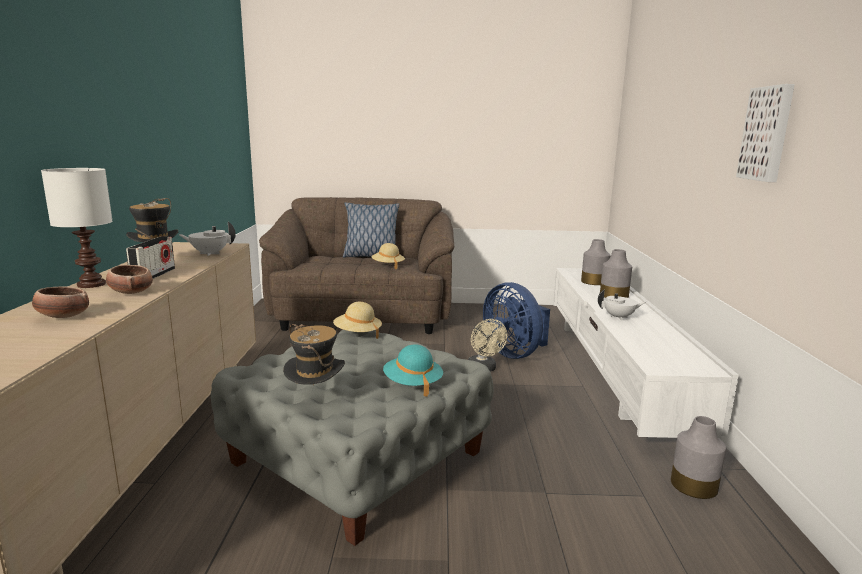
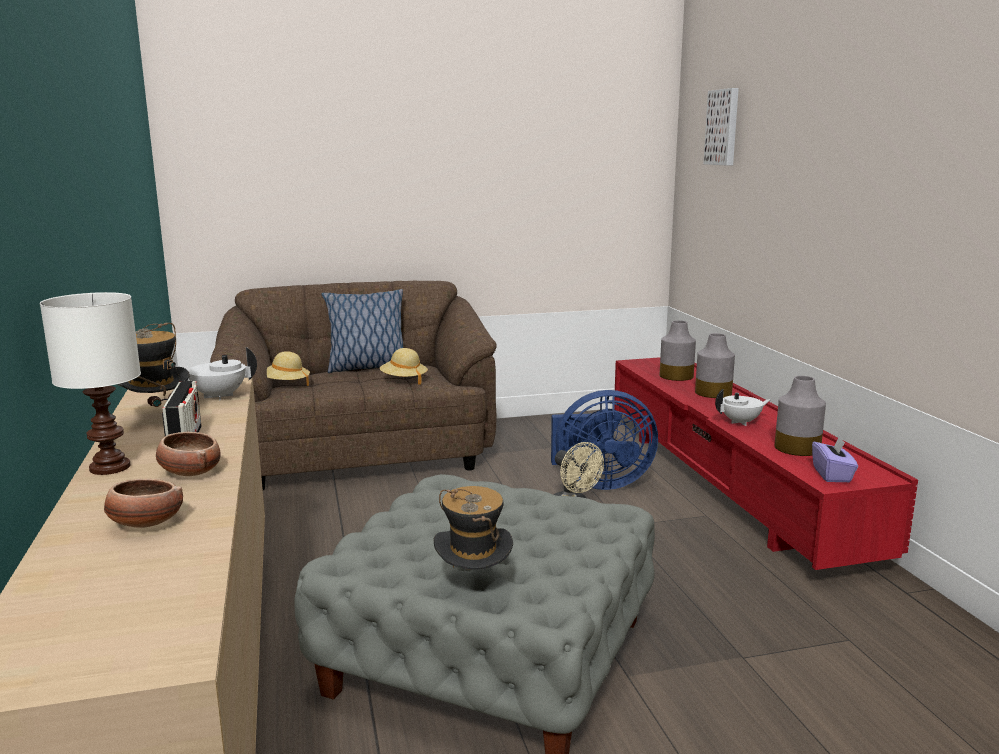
camera: 15 degrees left, 0 degrees up
(357, 334) = (445, 487): beige hat -> beige hat (286, 384)
(412, 384) = (577, 546): turquoise hat -> none
(515, 353) = (598, 482): blue fan -> blue fan turned 45 degrees counterclockwise
(615, 366) = (728, 484): white tv stand -> red tv stand
(665, 362) = (832, 475): none -> purple tissue box
(693, 485) = (892, 617): grey vase -> grey vase (797, 448)
(767, 134) = (930, 197): picture -> picture (723, 127)

